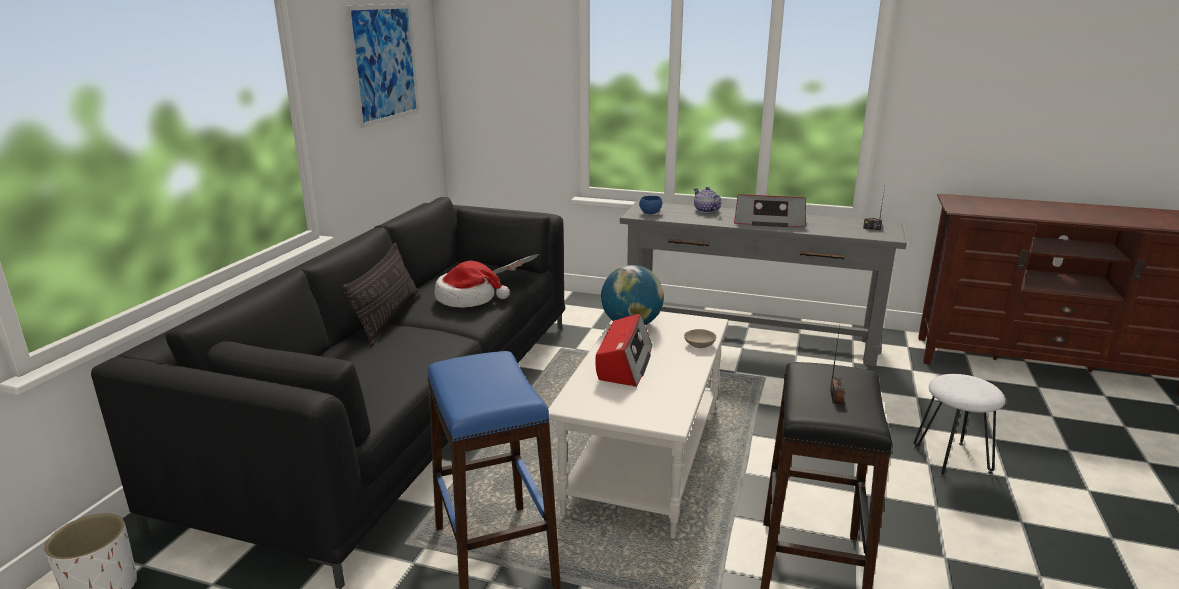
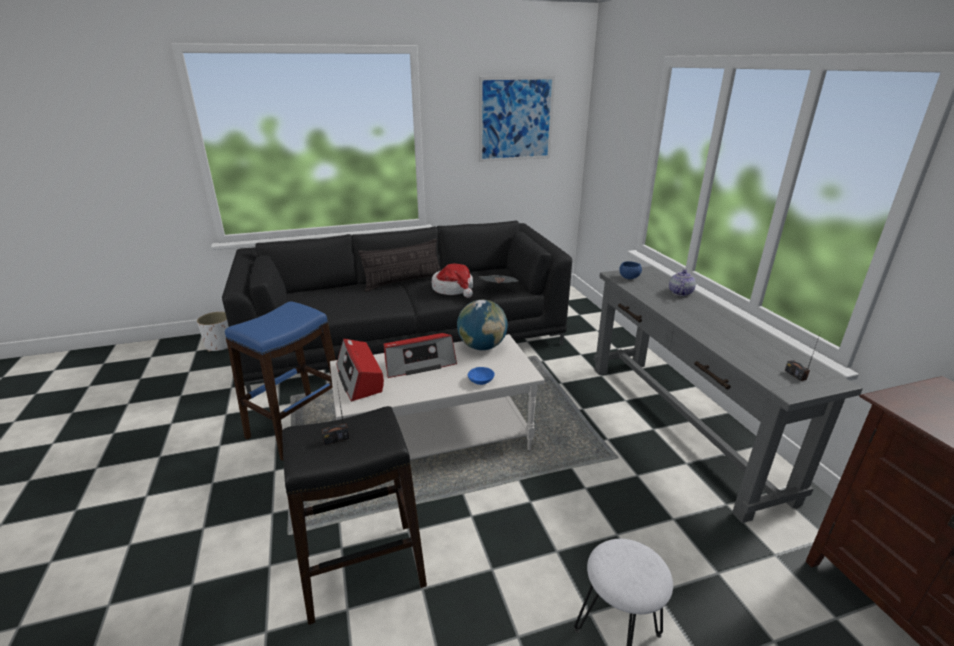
camera: 55 degrees right, 5 degrees up
(700, 345) = (481, 381): beige bowl -> blue bowl
(769, 221) = (705, 322): radio -> radio (360, 378)

